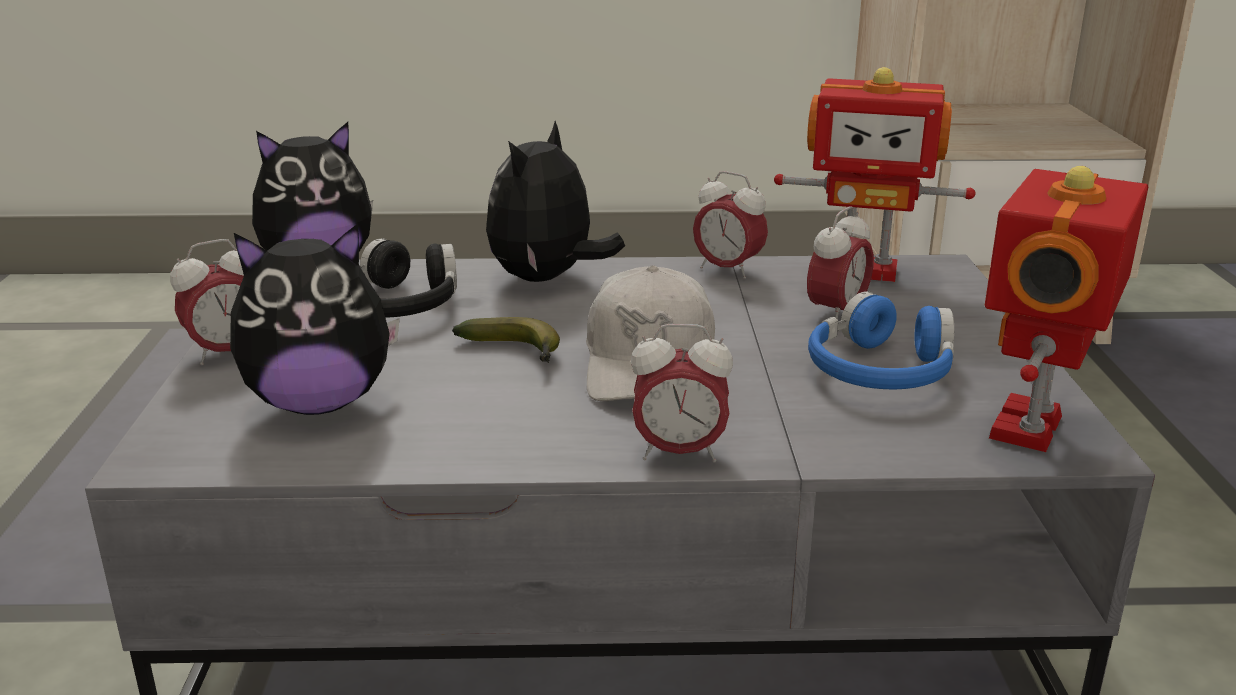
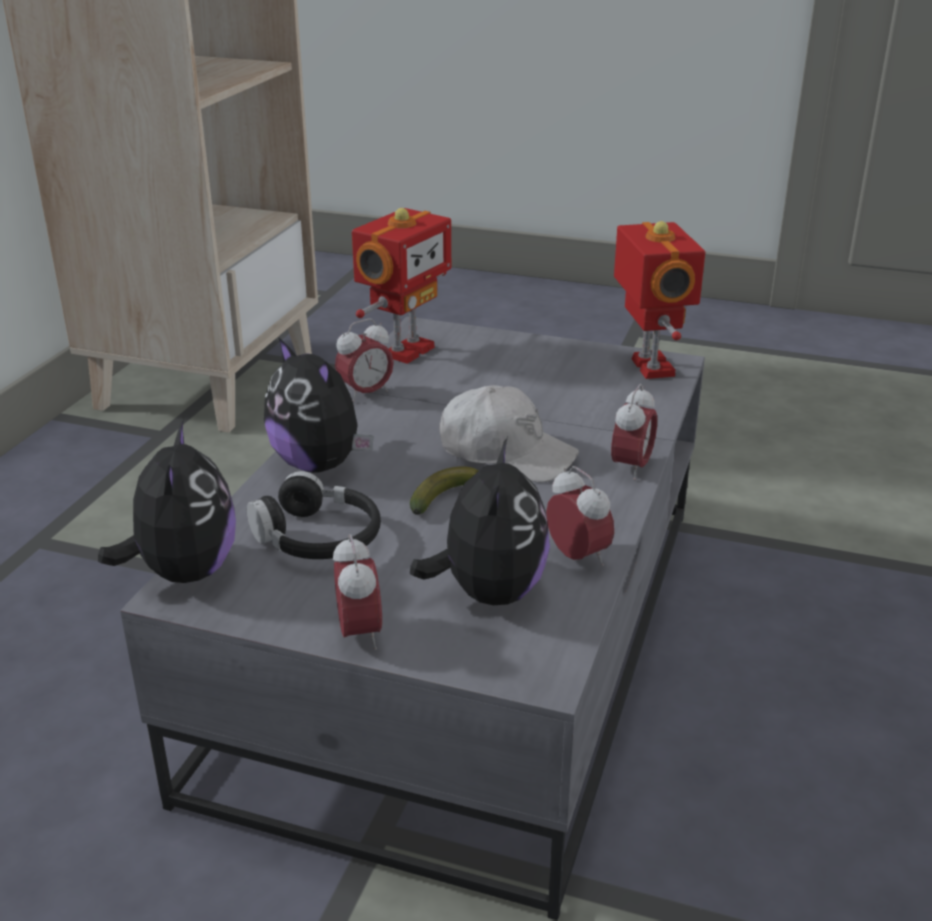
camera: 70 degrees left, 5 degrees up
(836, 314) = (471, 377): alarm clock -> alarm clock (578, 557)
(881, 371) = (560, 386): blue headphones -> none
(1033, 428) = (649, 367): toy robot -> toy robot turned 150 degrees counterclockwise

